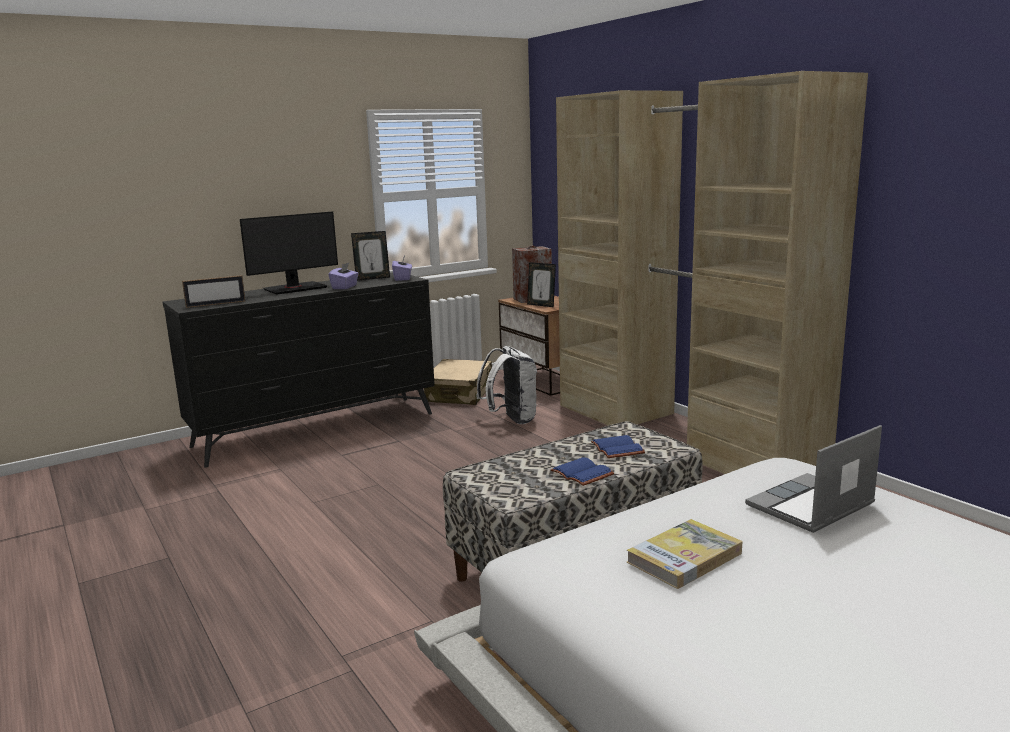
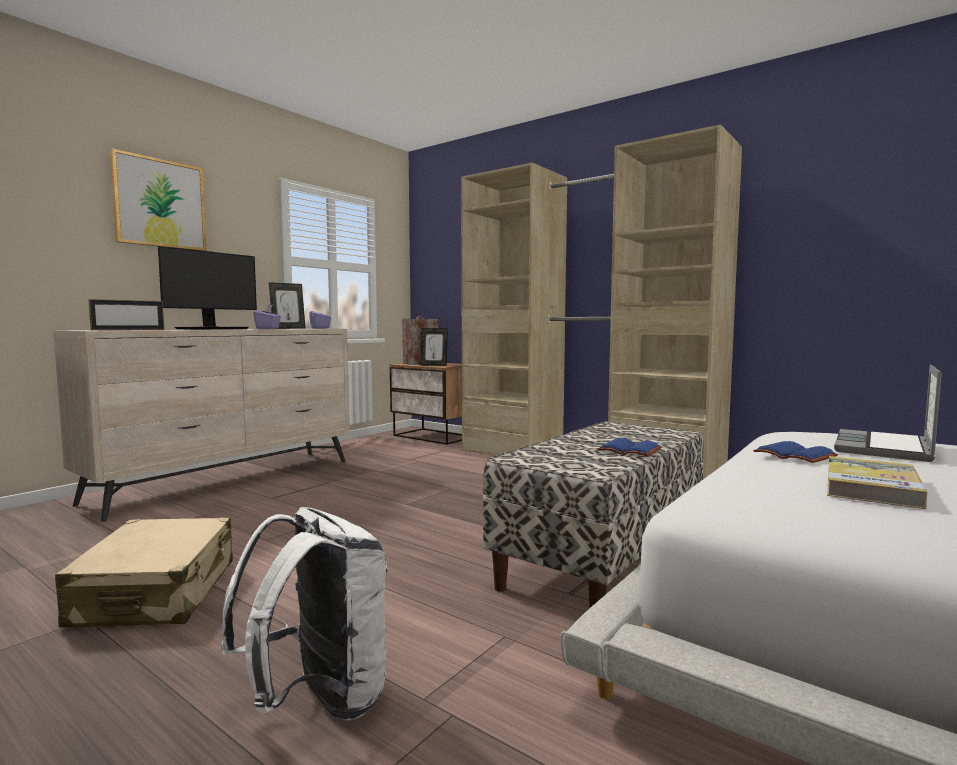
camera: 20 degrees left, 10 degrees down
(247, 164) = (160, 203): none -> picture
(317, 430) = (229, 481): black dresser -> beige dresser
(459, 394) = (361, 447): beige suitcase -> beige suitcase (157, 593)
(511, 420) = (427, 461): white backpack -> white backpack (318, 700)
(619, 449) = (631, 435): blue book -> blue book (796, 455)

